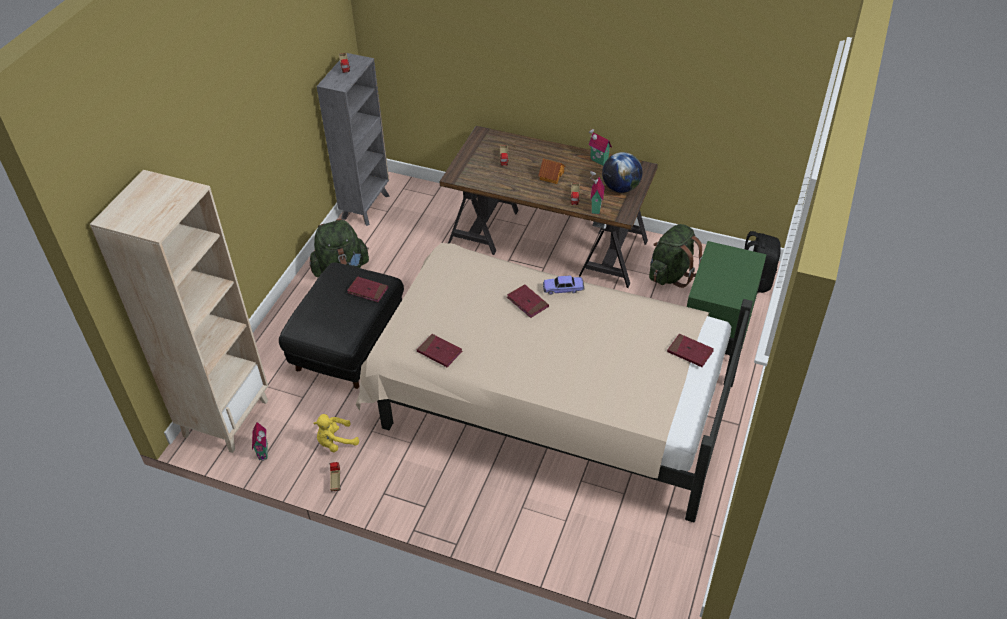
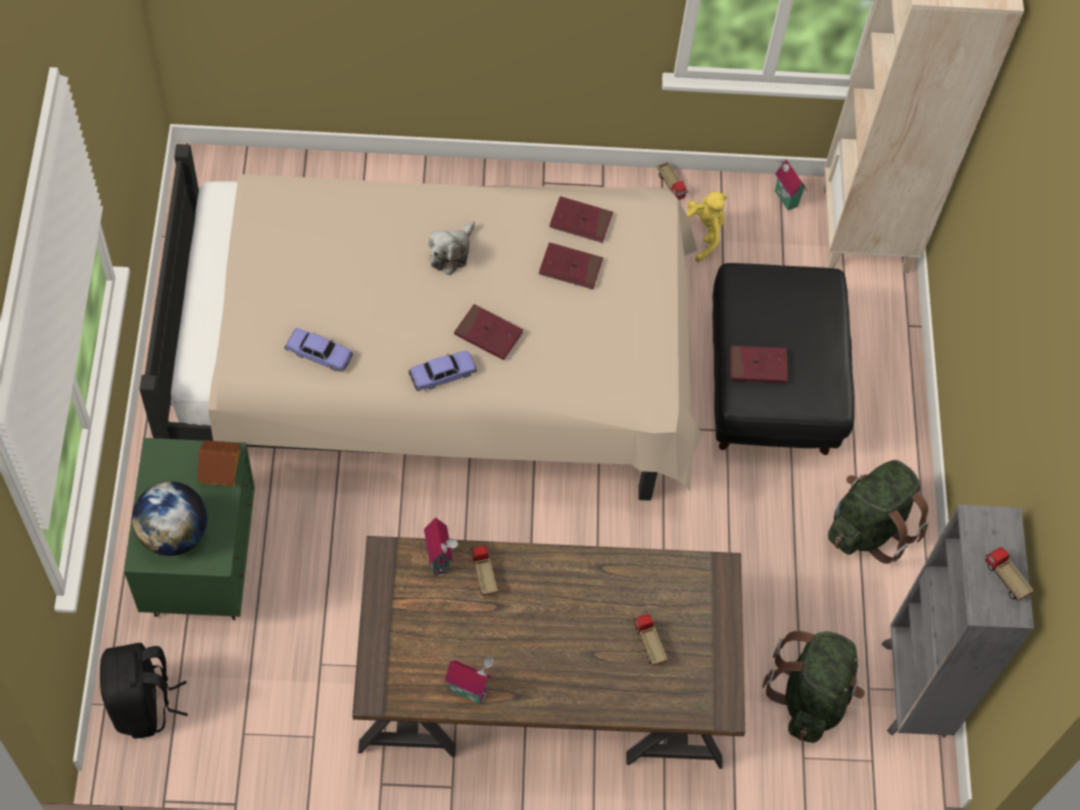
camera: 155 degrees right, 15 degrees up
(532, 352) = (451, 253): none -> plush toy
(551, 176) = (544, 622): toy house -> toy house (221, 468)
(620, 188) = (407, 624): globe -> globe (174, 534)
(635, 315) = (319, 354): none -> toy car
(671, 274) = (298, 677): green backpack -> green backpack (811, 696)
(690, 352) = (226, 309): red book -> red book (570, 267)

